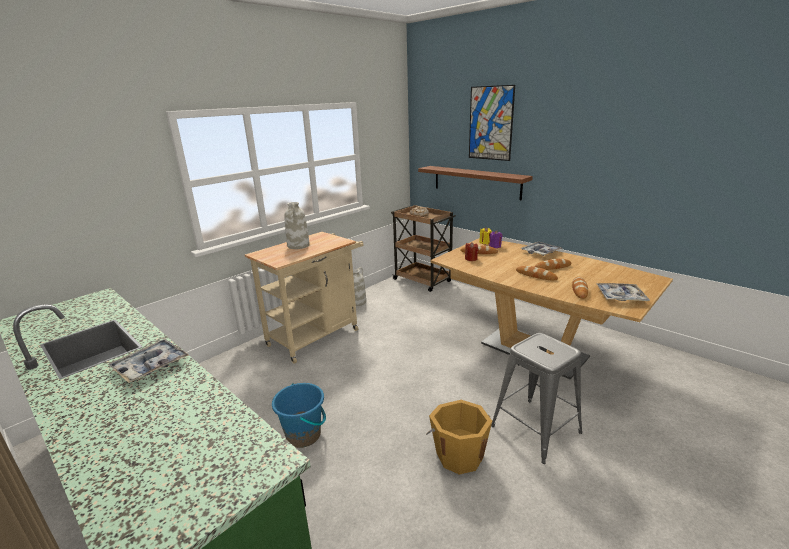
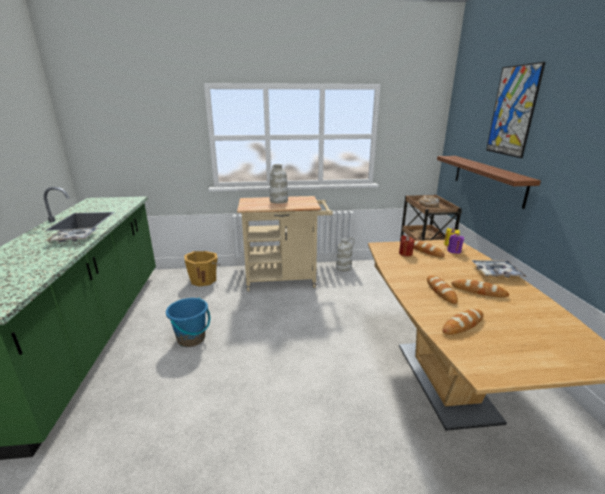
camera: 40 degrees right, 0 degrees up
(459, 455) = (253, 419): orange bucket -> orange bucket (204, 280)
(536, 429) = (341, 448): grey stool -> none
(620, 296) = (503, 355): tray -> none

